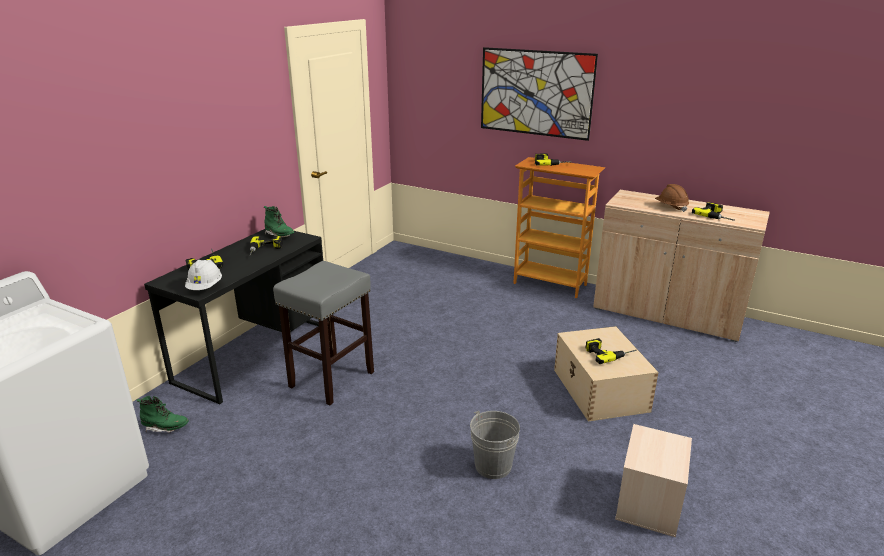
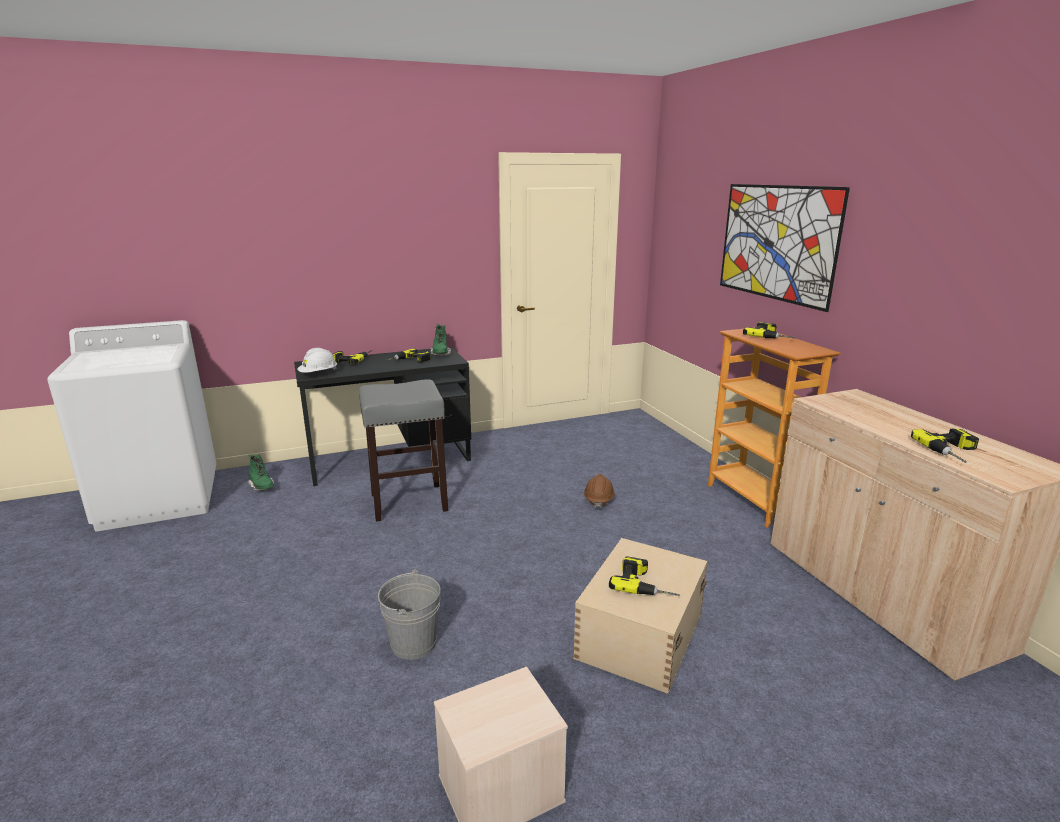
camera: 40 degrees right, 5 degrees down
(670, 207) = (892, 423): brown hard hat -> brown hard hat (598, 500)

